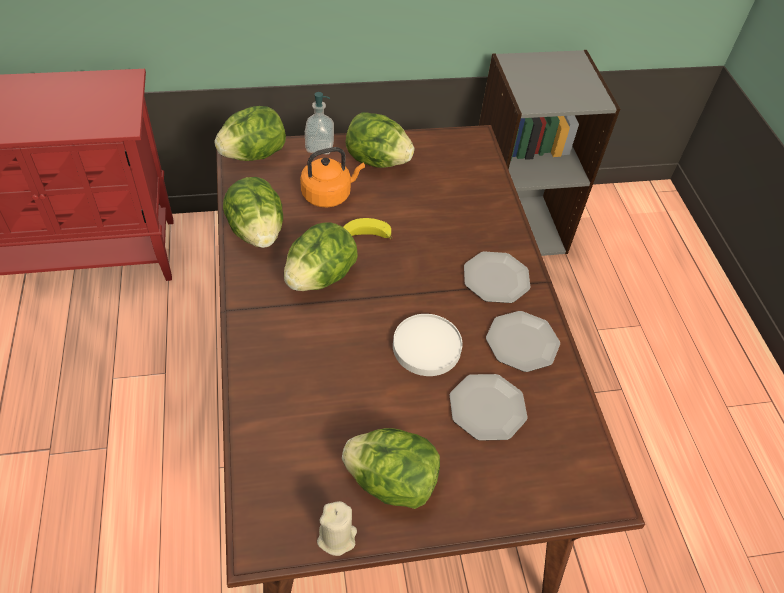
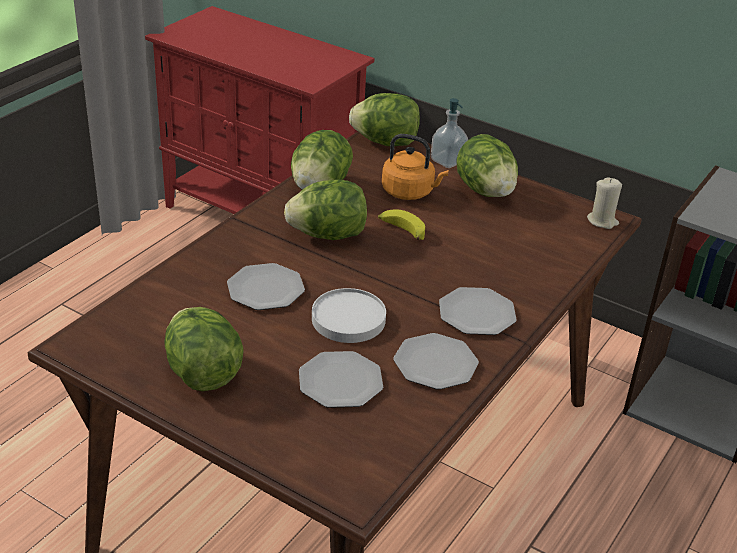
camera: 45 degrees right, 15 degrees down
(337, 537) = (122, 375): beige candle -> beige candle (602, 221)
(339, 364) = (266, 289): none -> plate

